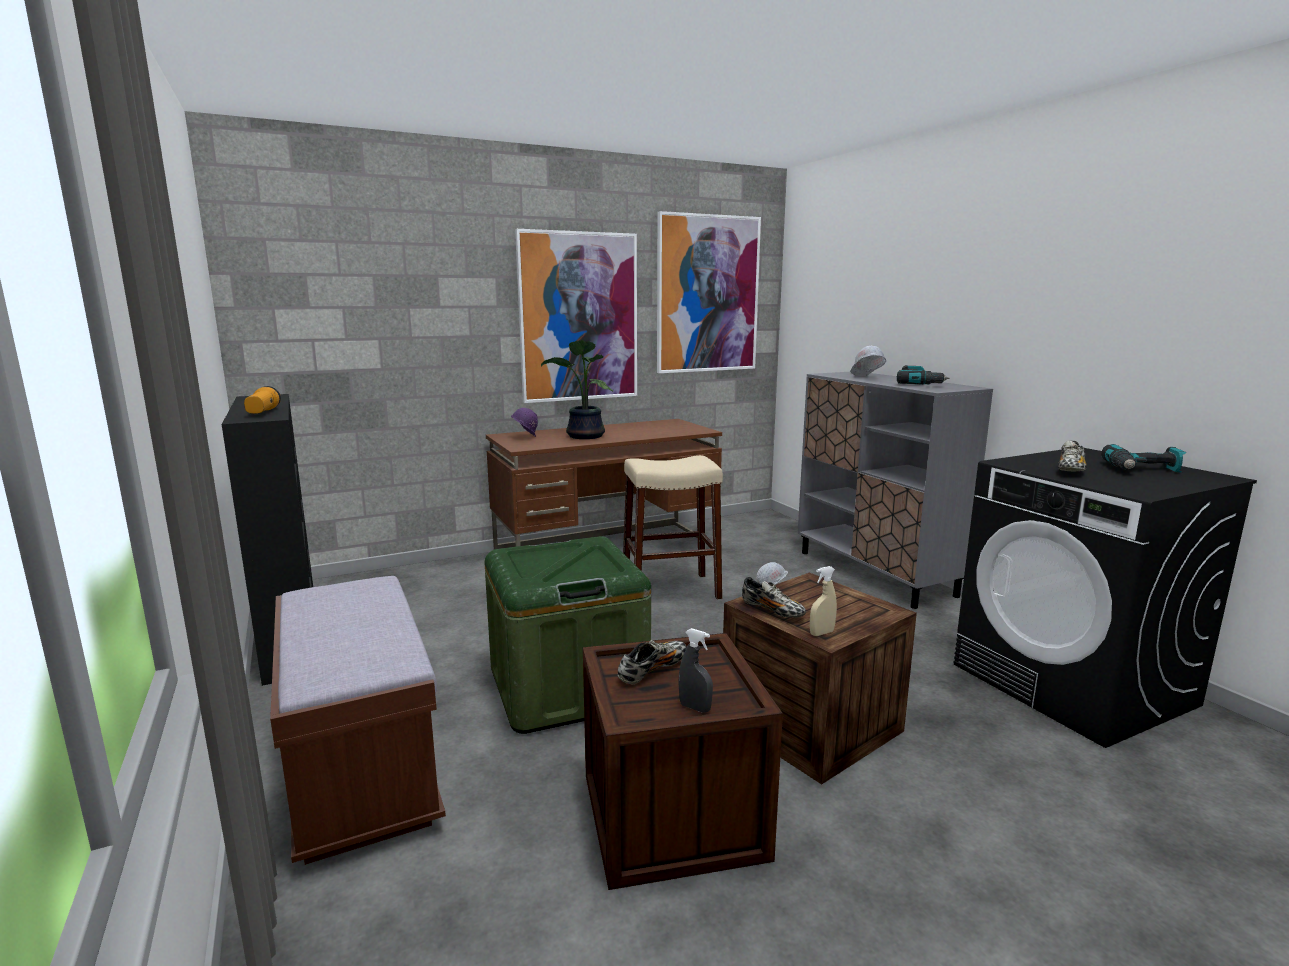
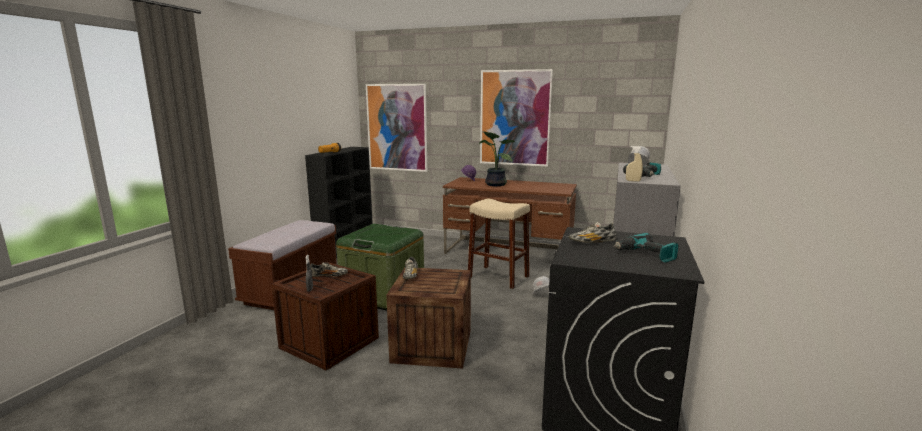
camera: 45 degrees right, 0 degrees up
(707, 294) = (604, 105): picture -> picture (397, 127)
(821, 633) = (403, 288): beige spray bottle -> beige spray bottle (633, 181)

